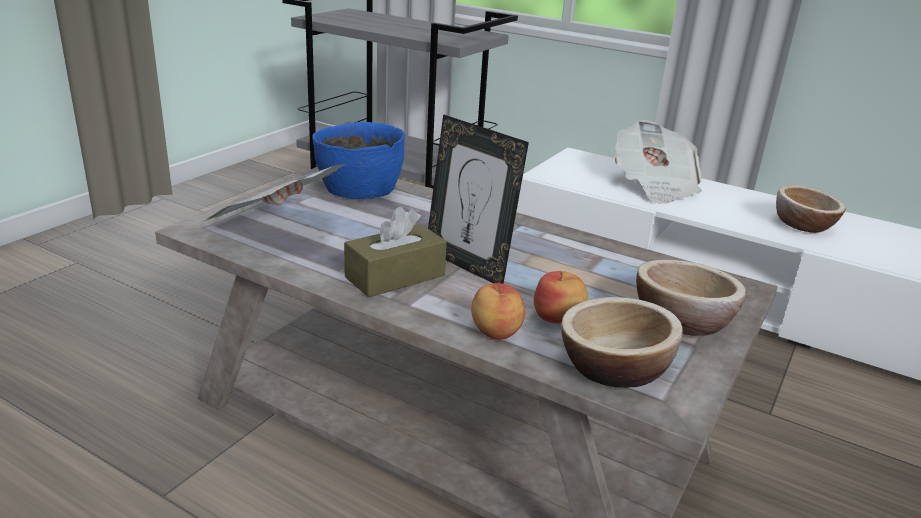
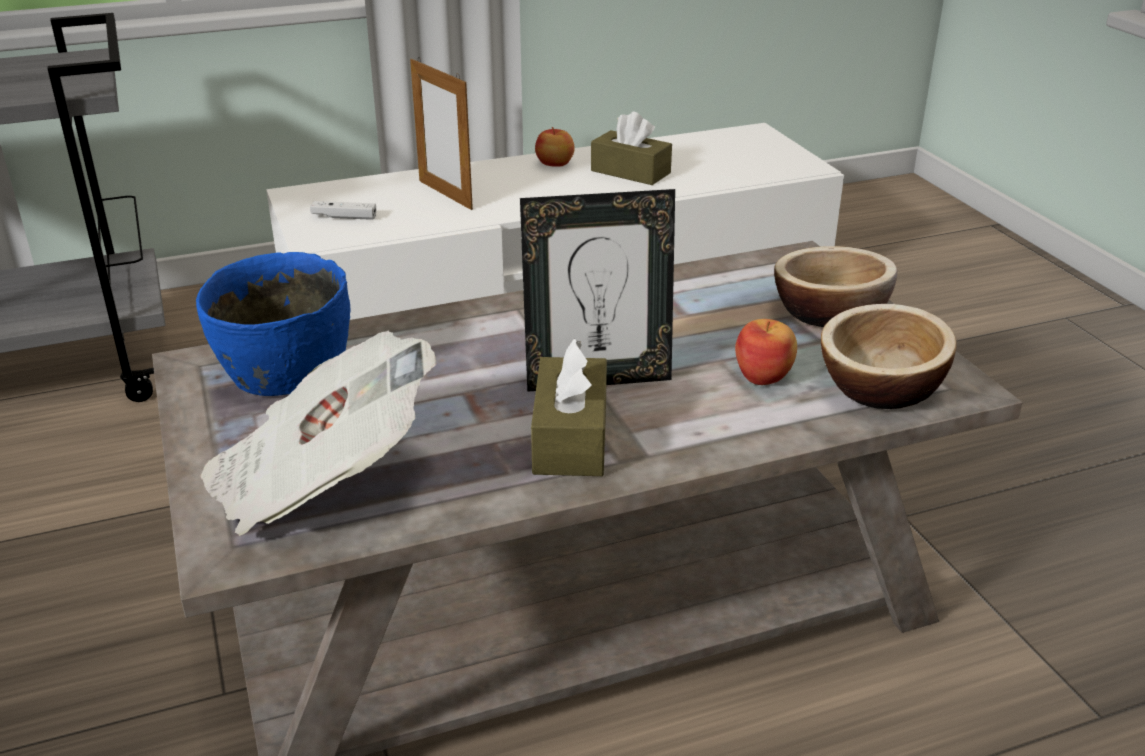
camera: 50 degrees left, 5 degrees up
(494, 332) = (758, 424): apple -> apple (554, 164)
(578, 172) = (344, 217): none -> white game controller
(654, 186) = (445, 195): newspaper -> picture frame
(803, 225) = (630, 172): bowl -> brown tissue box

